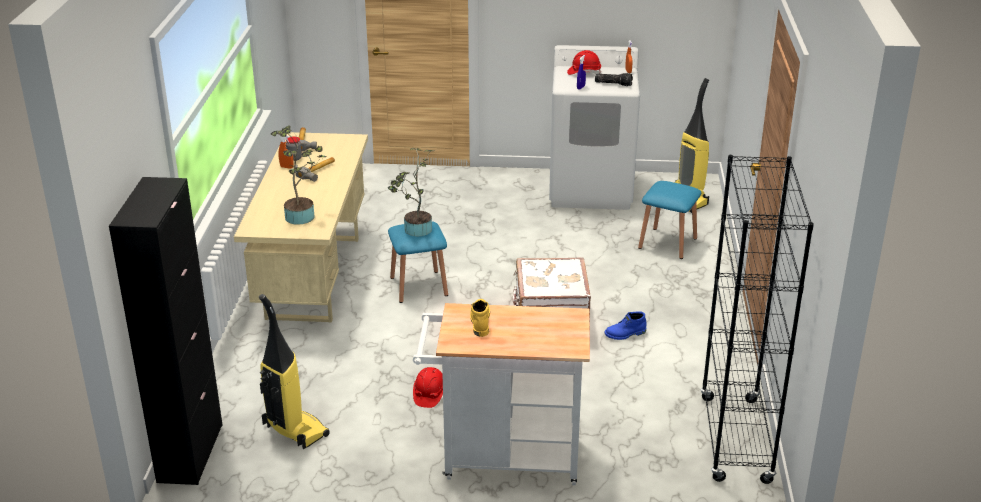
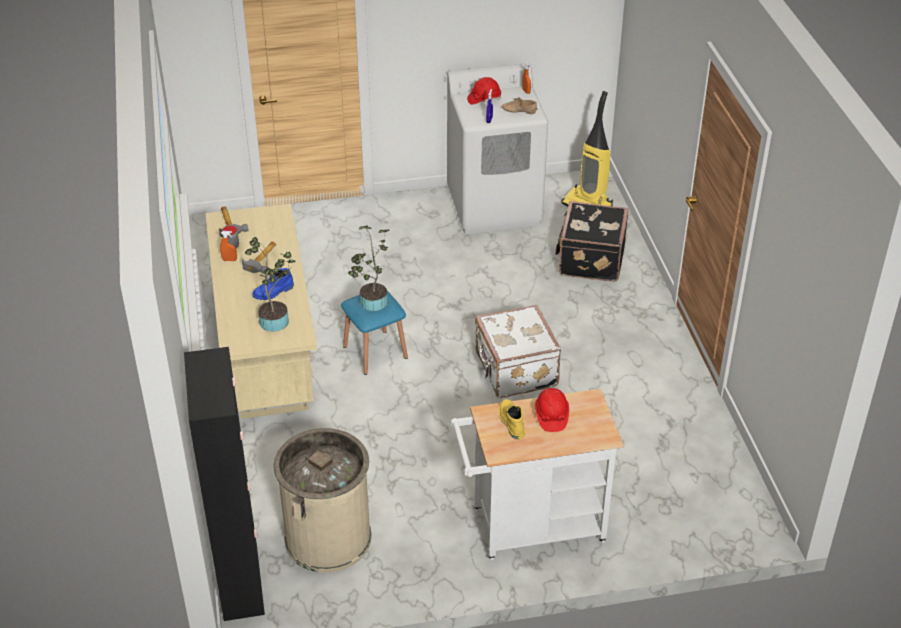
camera: 15 degrees left, 10 degrees up
(294, 430) = (328, 538): vacuum cleaner -> beige trash can
(429, 395) = (436, 473): red hard hat -> red hard hat (551, 416)
(613, 84) = (519, 110): flashlight -> beige shoe
(625, 334) = (588, 372): blue boot -> blue boot (273, 292)
(667, 243) = (590, 260): blue stool -> black suitcase
(735, 440) = (722, 468): black bookcase -> none

